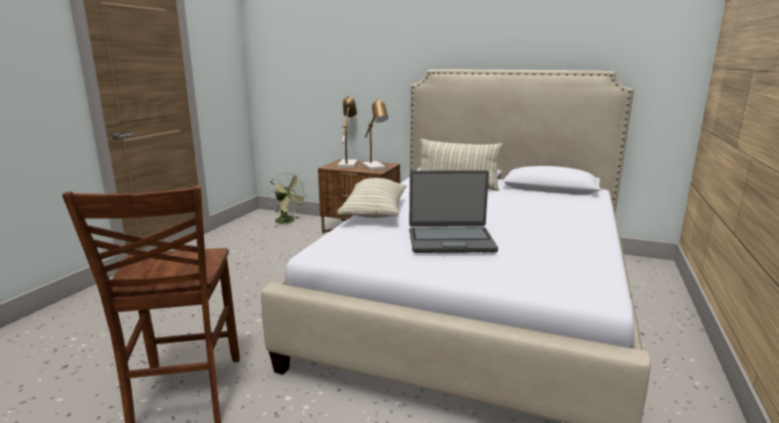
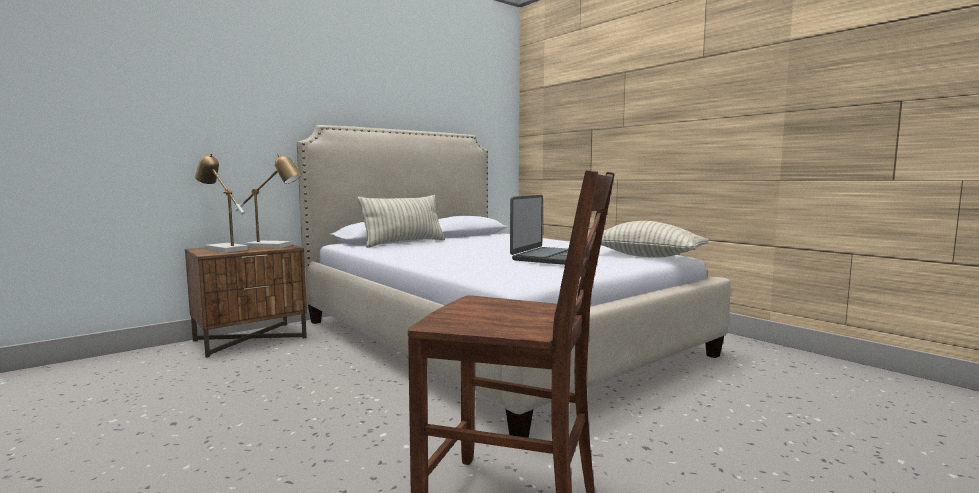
camera: 60 degrees left, 10 degrees down
(288, 221) = (107, 367): green fan -> none
(375, 212) = (430, 262): pillow -> pillow (645, 256)

